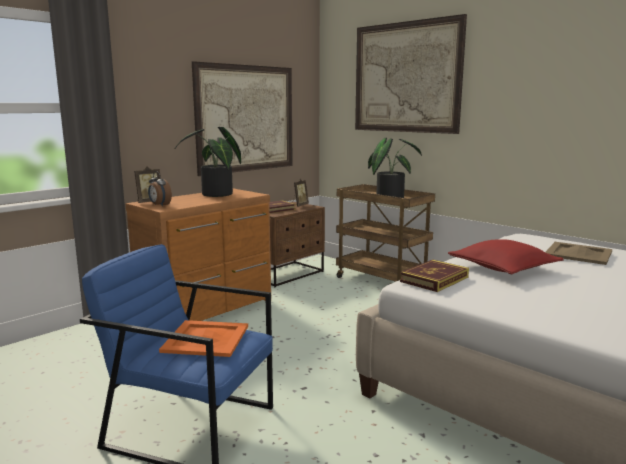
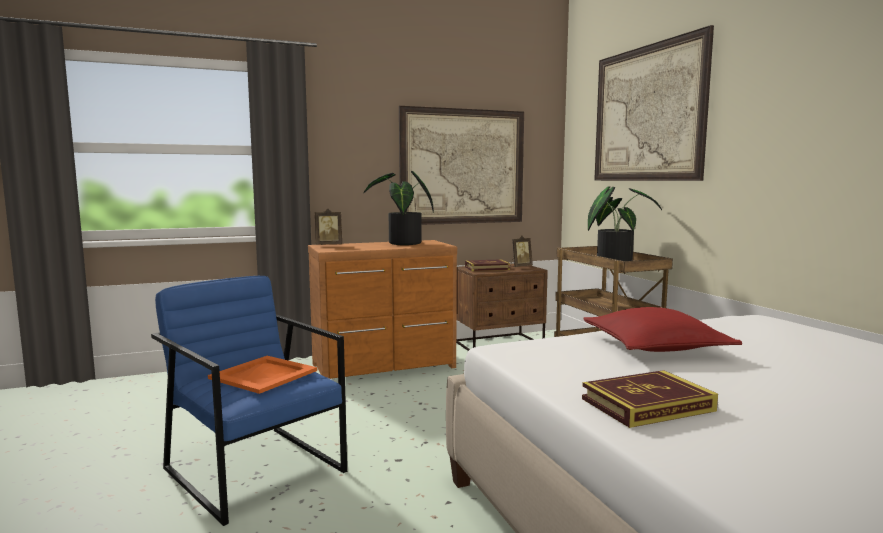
camera: 25 degrees right, 5 degrees down
(159, 205) = (331, 248): alarm clock -> none
(434, 279) = (537, 346): book -> book (647, 405)
(579, 253) = (803, 344): beige tray -> none

